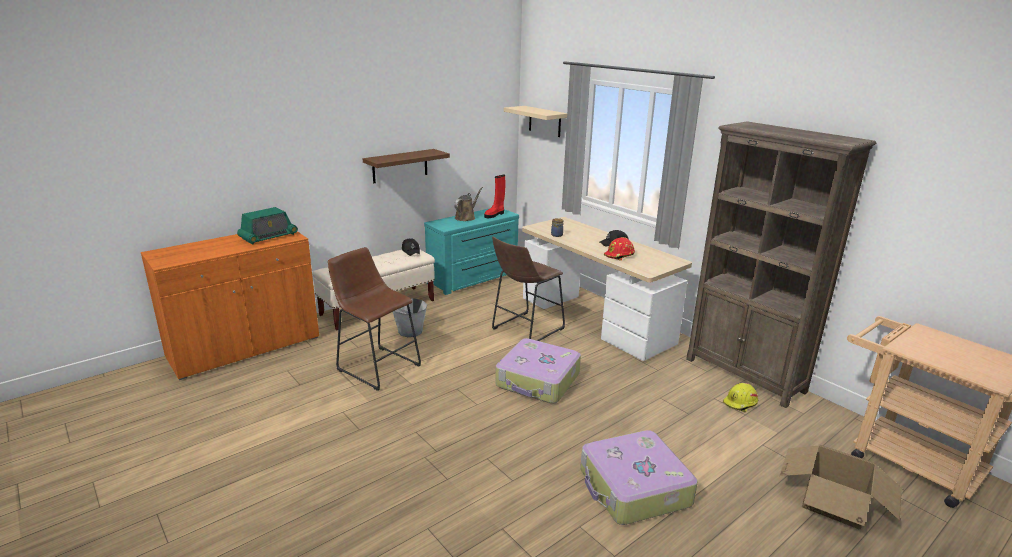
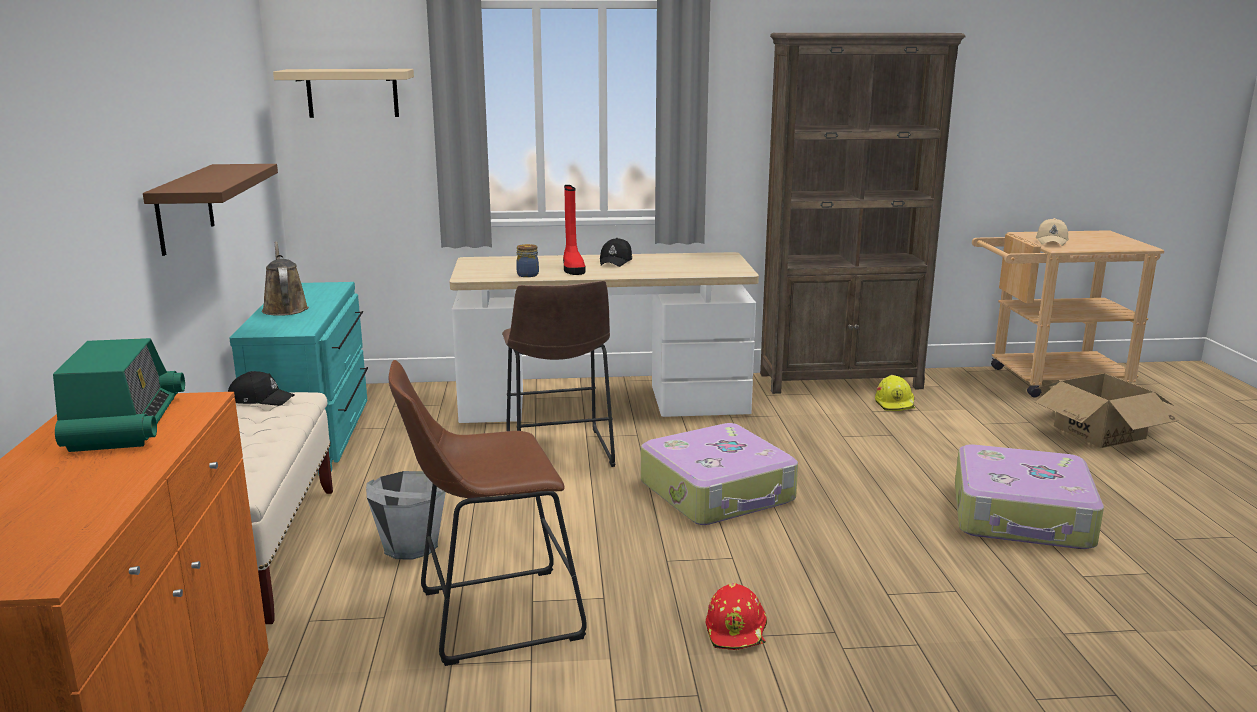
camera: 55 degrees left, 5 degrees down
(494, 215) = (319, 292): red boot -> red boot (572, 268)
(619, 255) = (664, 269): red hard hat -> red hard hat (737, 630)
(917, 342) = (1052, 241): none -> beige cap

